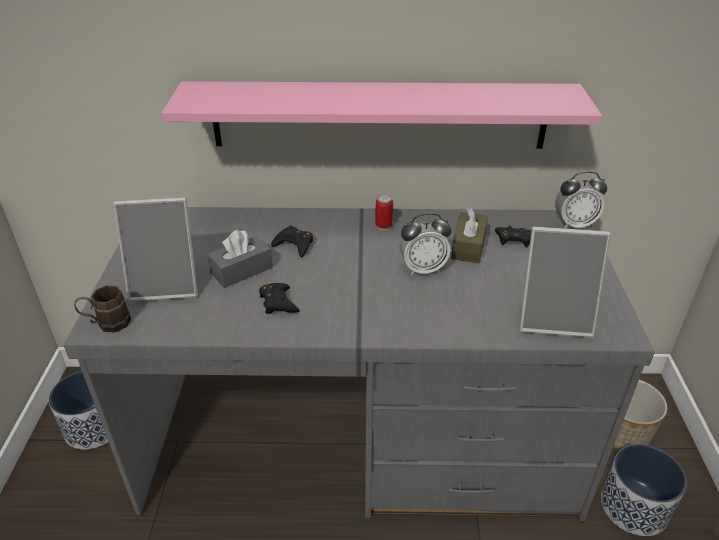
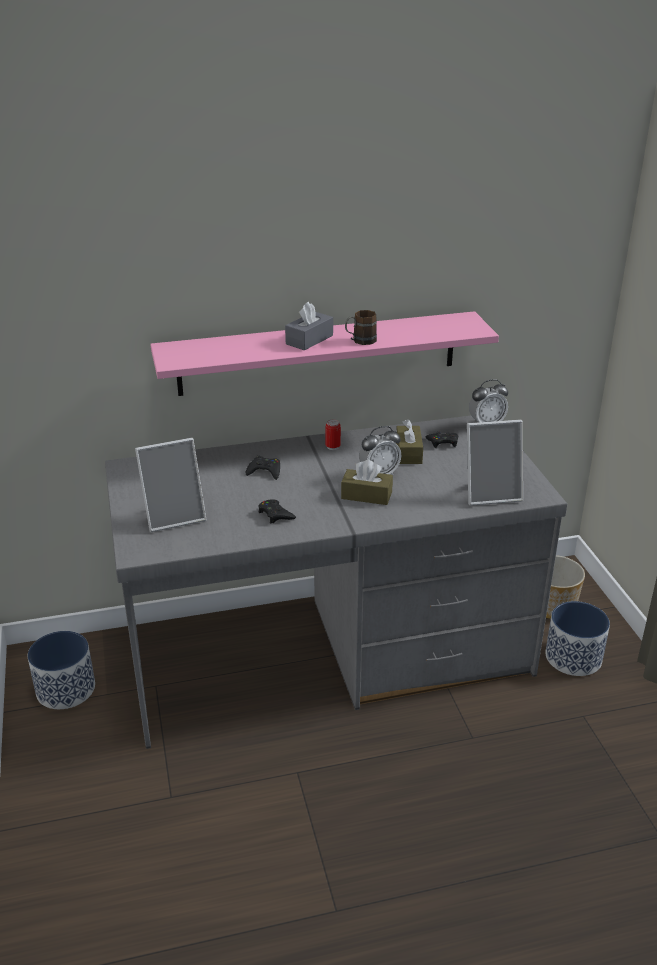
camera: 15 degrees left, 5 degrees down
(107, 324) = (143, 550): brown mug -> brown mug (360, 341)
(241, 270) = (231, 496): grey tissue box -> grey tissue box (309, 340)
(396, 295) = (366, 495): none -> brown tissue box

